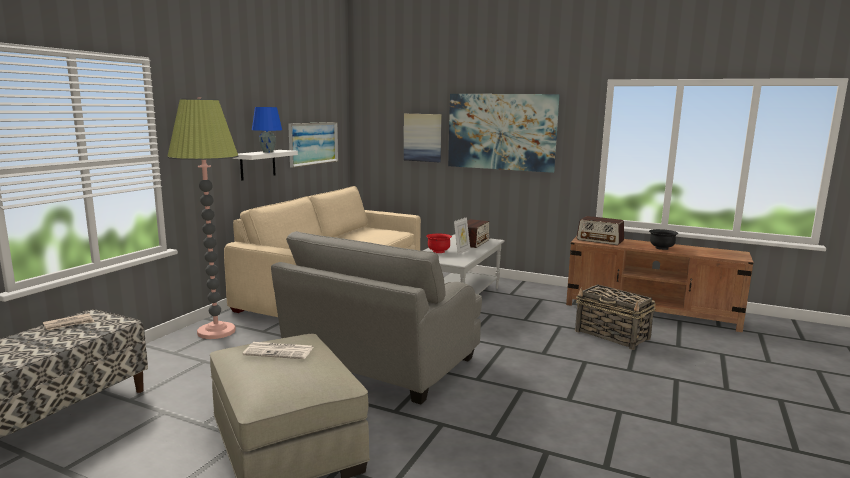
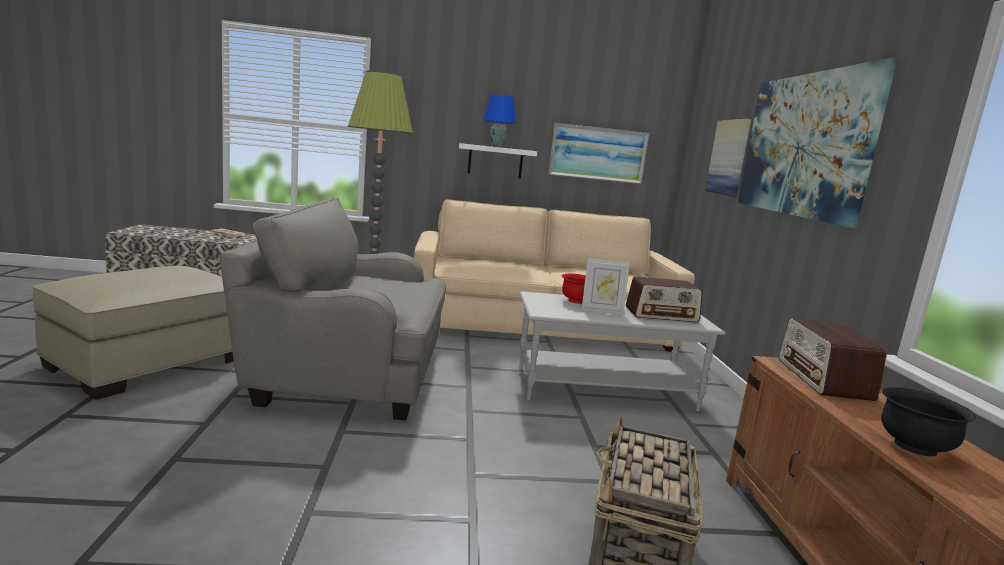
camera: 60 degrees right, 0 degrees up
(280, 351) = (168, 272): newspaper -> none

